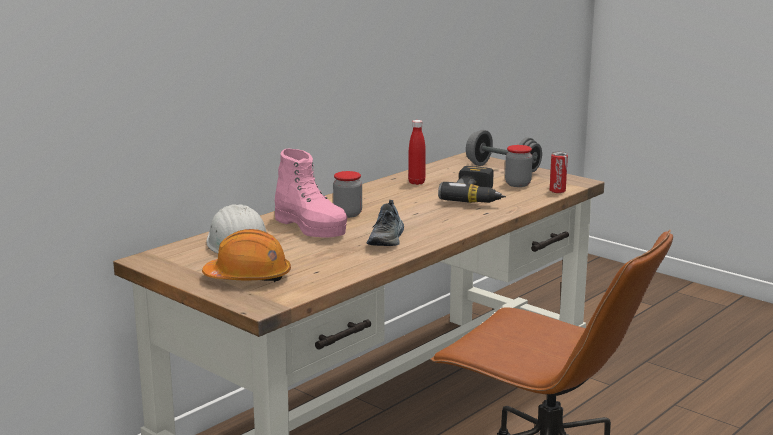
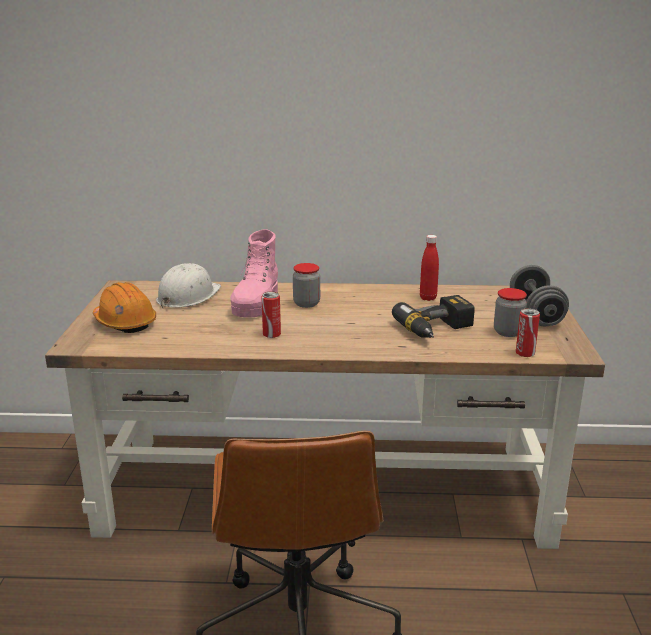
camera: 50 degrees right, 5 degrees up
(387, 239) = (271, 335): shoe -> can

